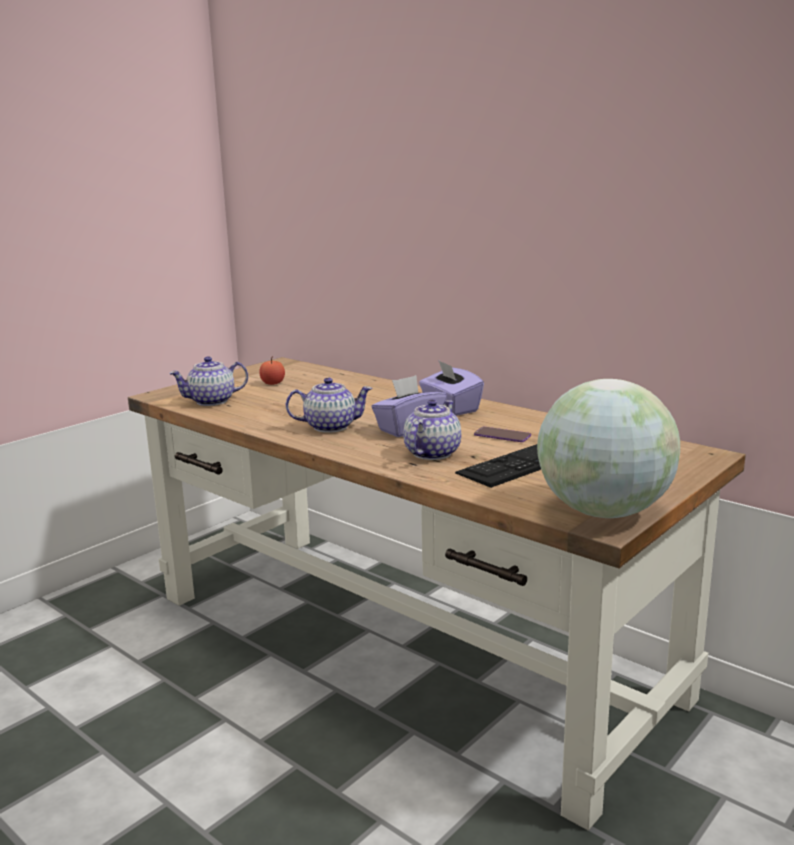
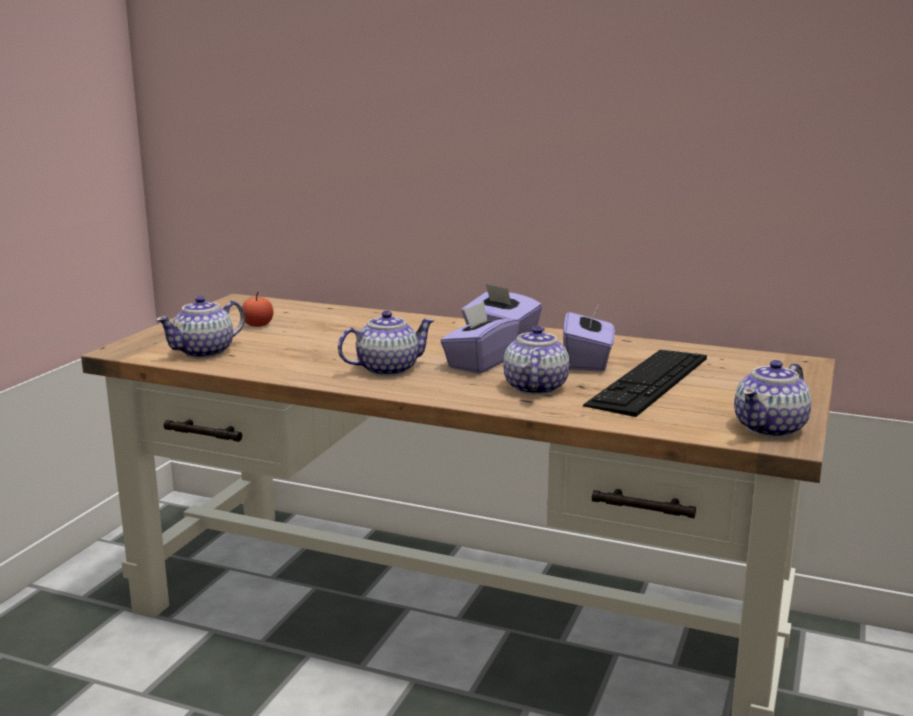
camera: 20 degrees left, 0 degrees up
(502, 435) = (587, 362): phone -> purple tissue box
(604, 512) = (771, 428): globe -> teapot

